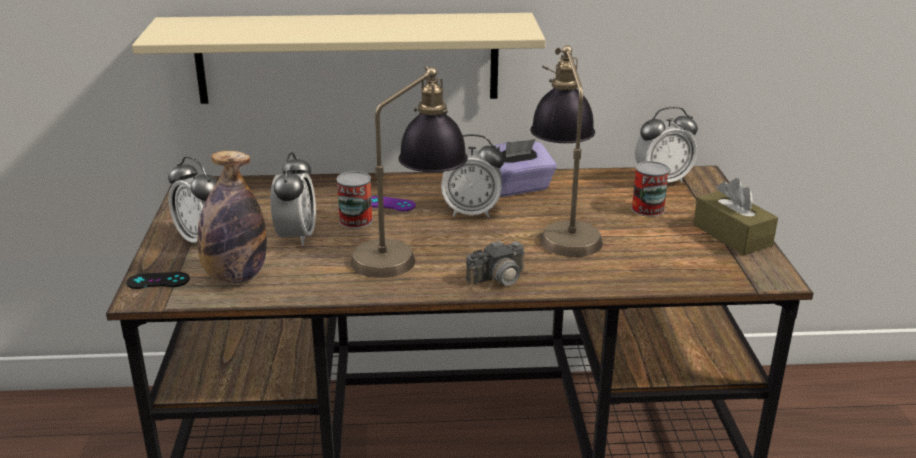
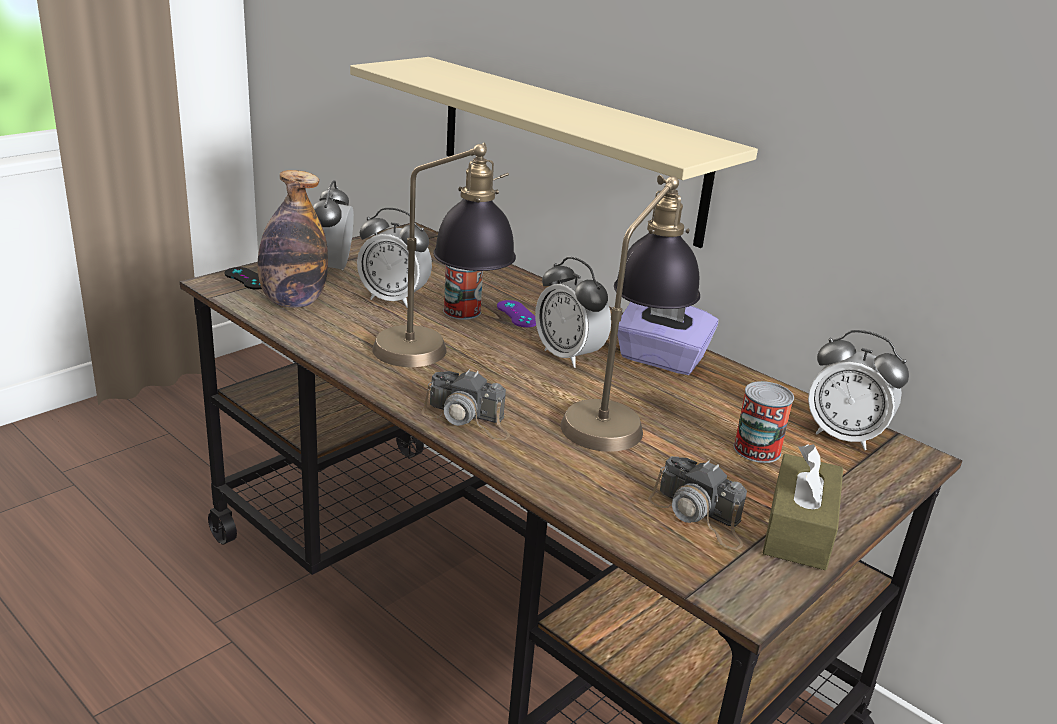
camera: 45 degrees right, 0 degrees up
(296, 236) = (394, 299): alarm clock -> alarm clock turned 60 degrees clockwise
(692, 255) = (699, 516): none -> camera

